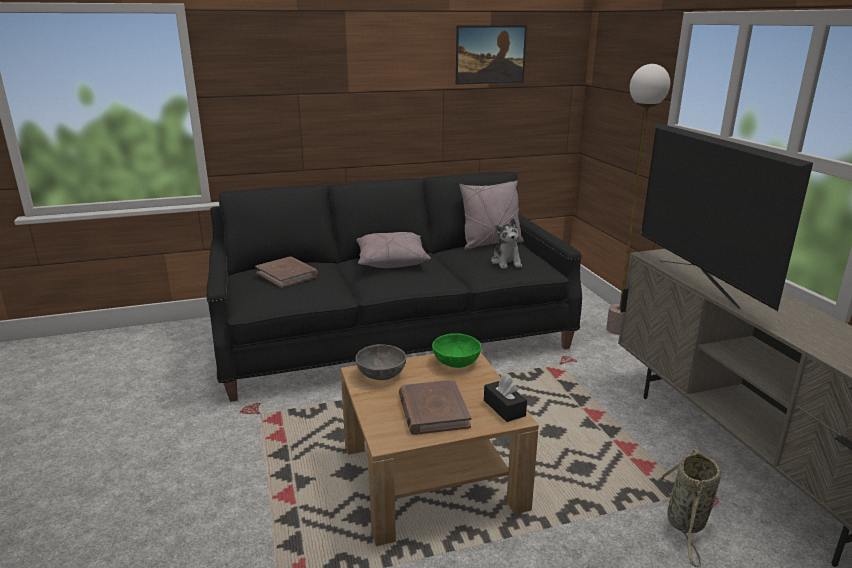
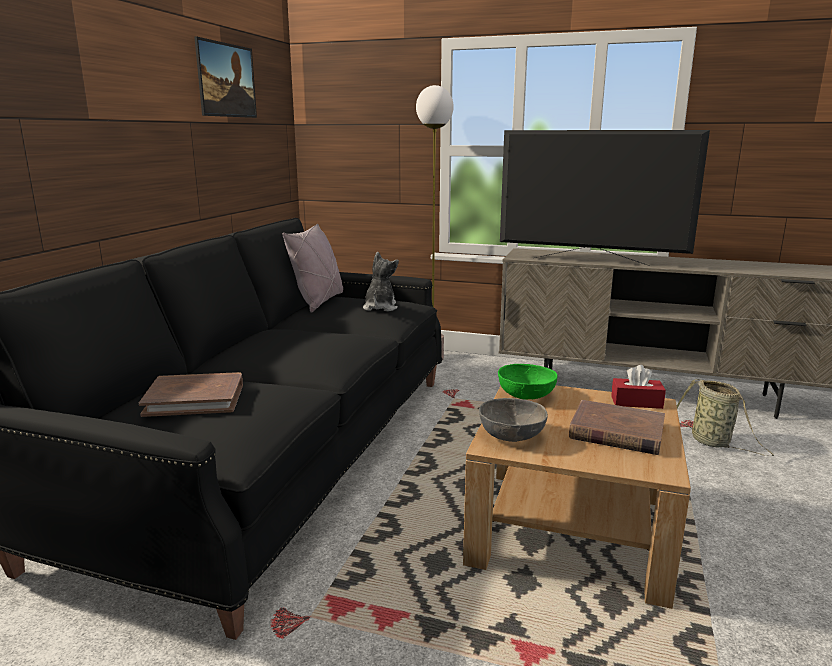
camera: 55 degrees left, 5 degrees down
(391, 261) = (276, 342): purple pillow -> none
(504, 408) = (636, 402): black tissue box -> red tissue box
(506, 262) = (380, 308): plush toy -> plush toy turned 105 degrees counterclockwise

